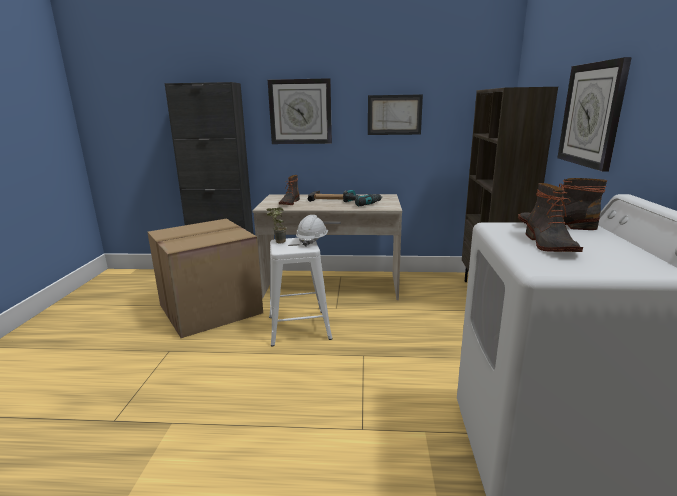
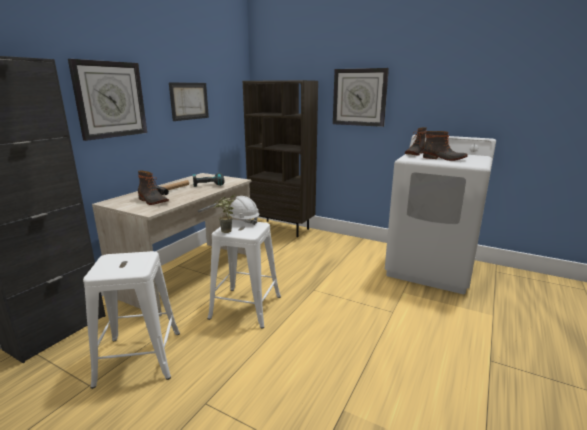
camera: 65 degrees left, 0 degrees up
(209, 309) = (139, 357): cardboard box -> white stool

